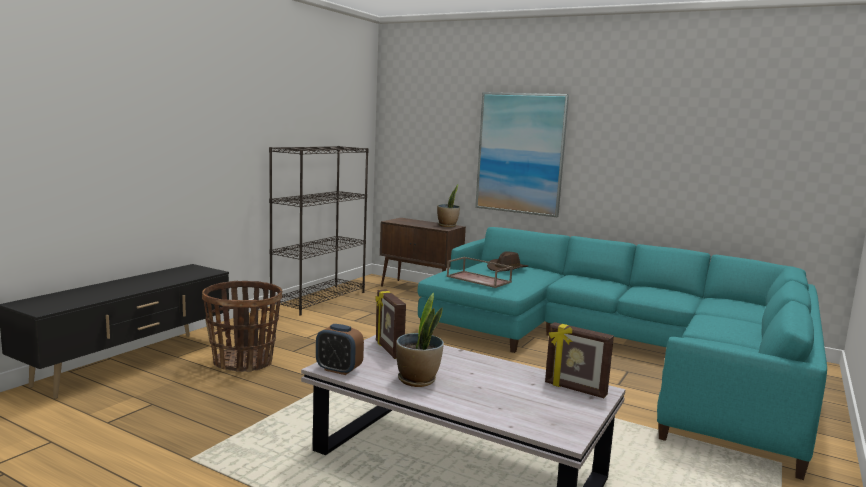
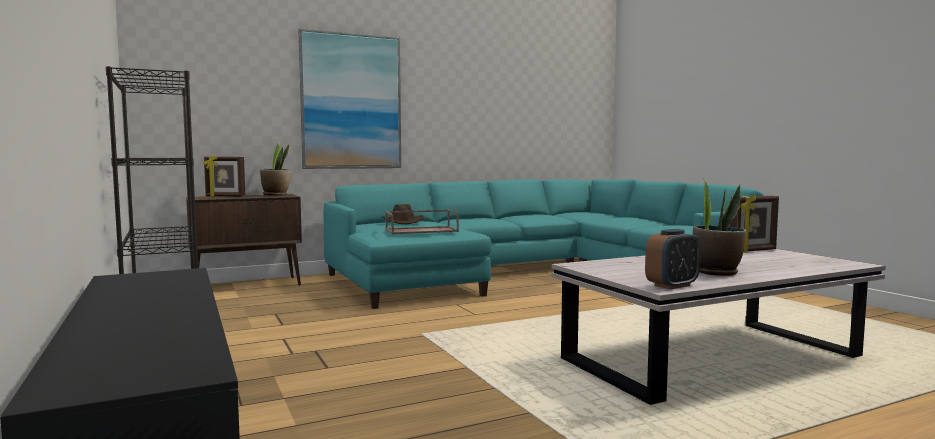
camera: 55 degrees left, 5 degrees down
(243, 362) = (316, 400): basket -> none
(388, 349) = (619, 269): picture frame -> picture frame (225, 197)

